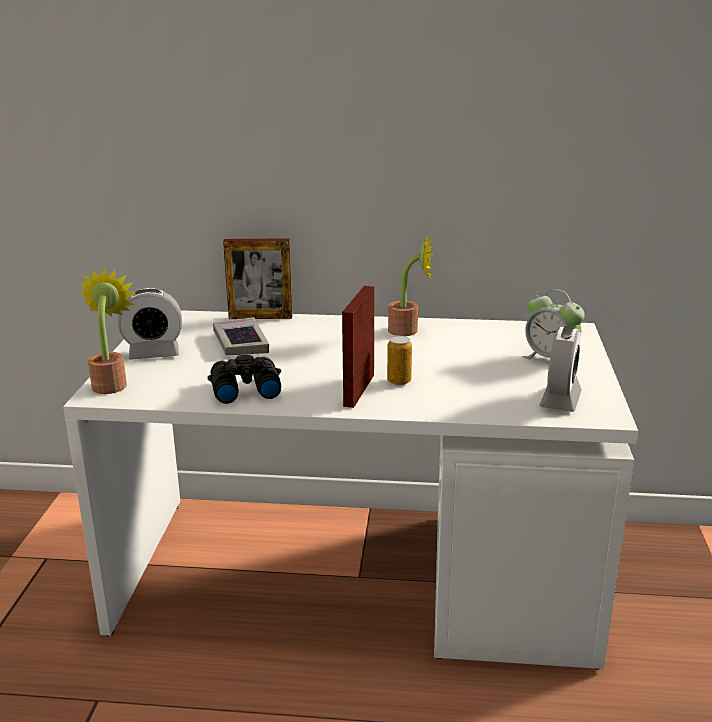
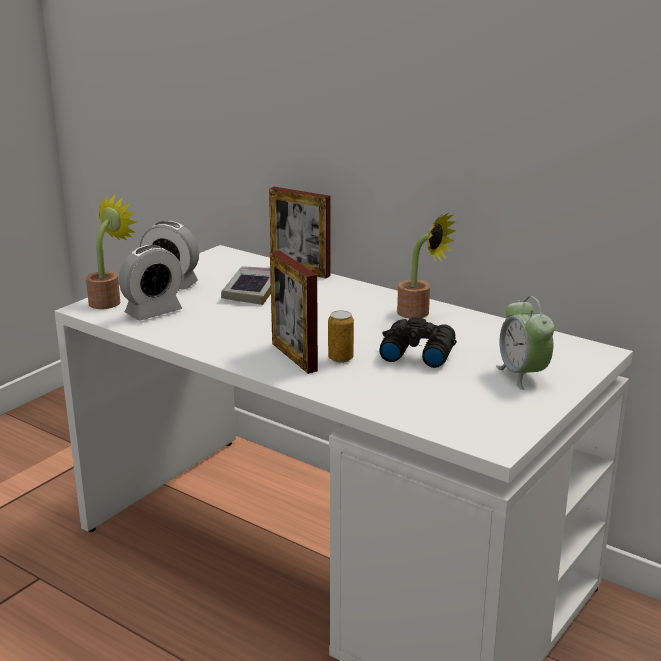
camera: 30 degrees right, 0 degrees up
(244, 389) = (200, 331): black binoculars -> black binoculars (416, 353)
(359, 390) = (294, 357): picture frame -> picture frame turned 75 degrees counterclockwise
(560, 400) = (472, 416): alarm clock -> alarm clock (153, 312)

